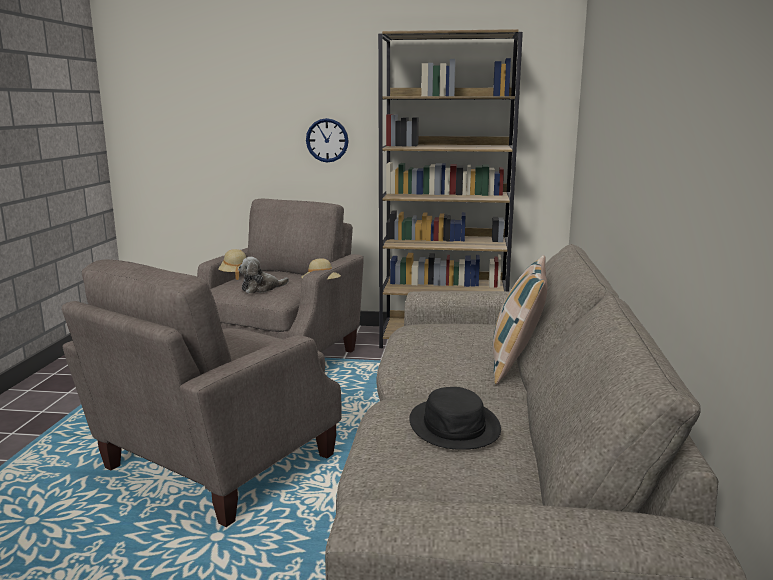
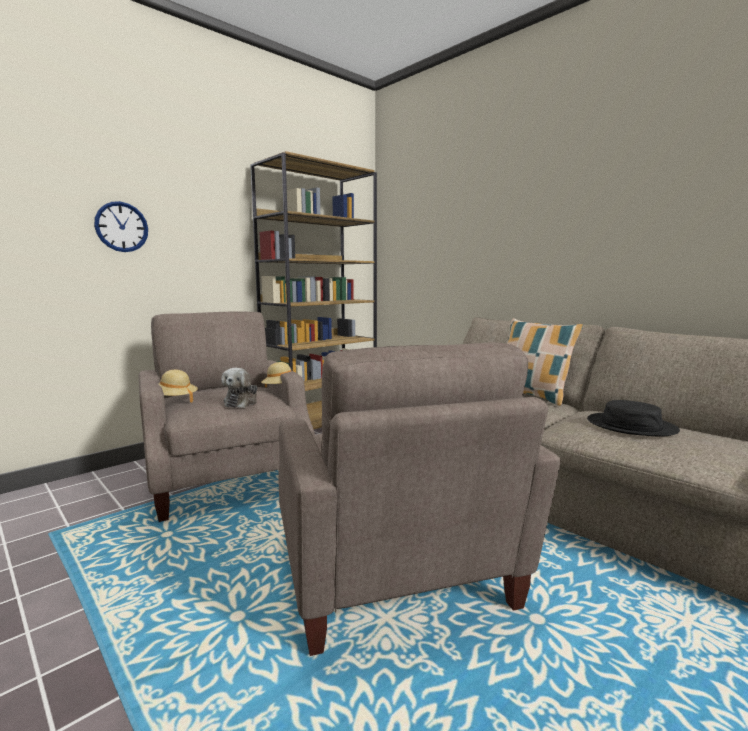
camera: 50 degrees left, 5 degrees down
(327, 140) = (197, 255): wall clock -> wall clock (121, 227)

